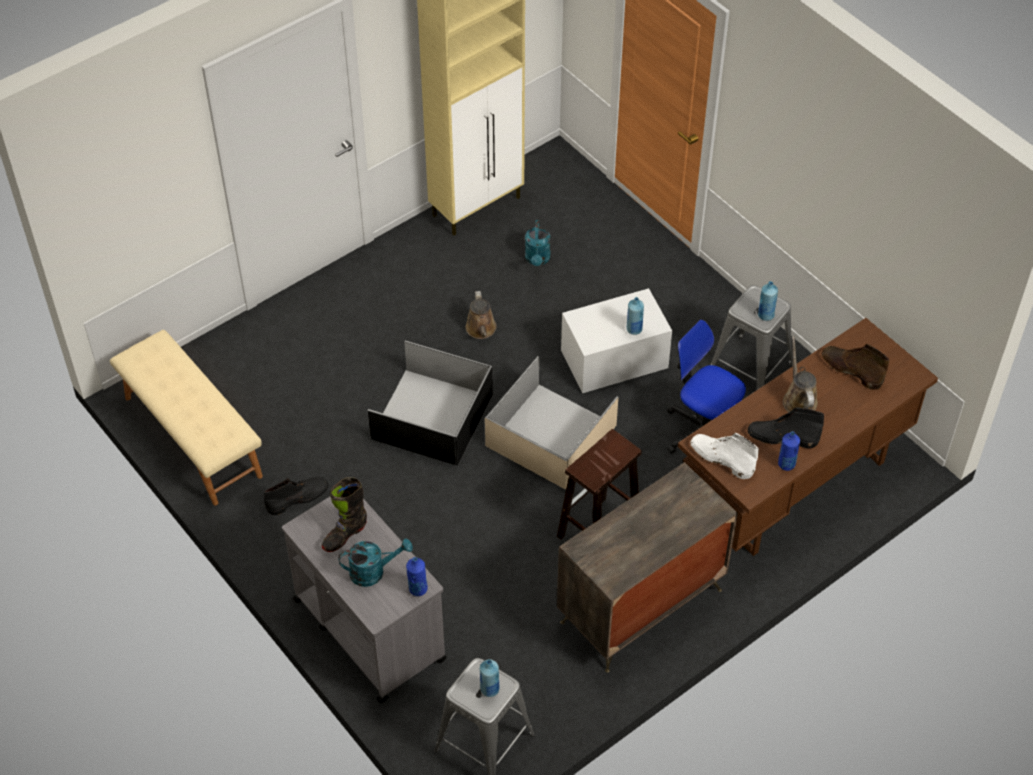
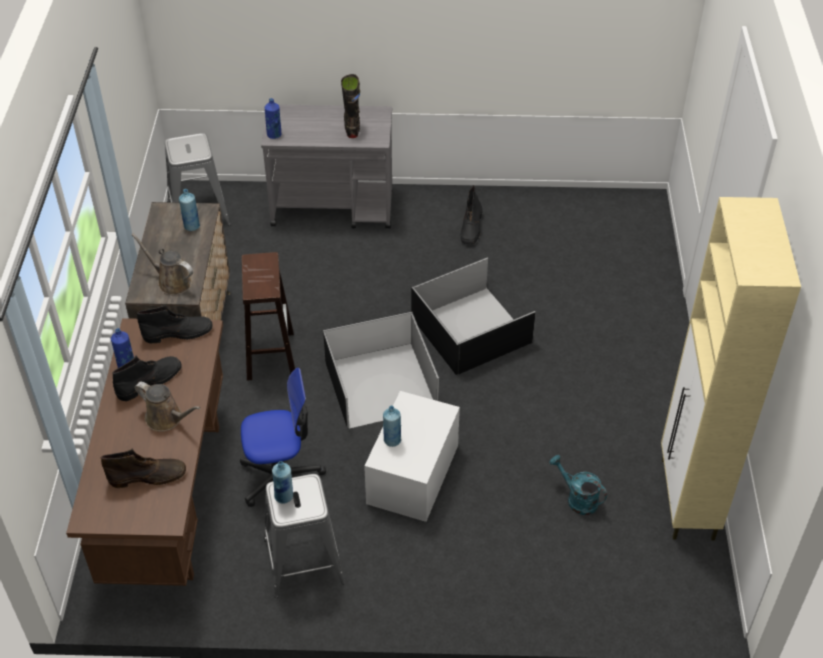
camera: 130 degrees right, 5 degrees down
(191, 437) = (579, 207): beige bench -> none
(373, 571) = (310, 124): turquoise watering can -> none
(481, 330) = (530, 410): brown watering can -> brown watering can (172, 282)
(489, 689) = (184, 150): blue bottle -> blue bottle (191, 226)
(552, 436) = (379, 384): beige storage box -> black storage box
(721, 459) = (178, 333): white boot -> black boot

